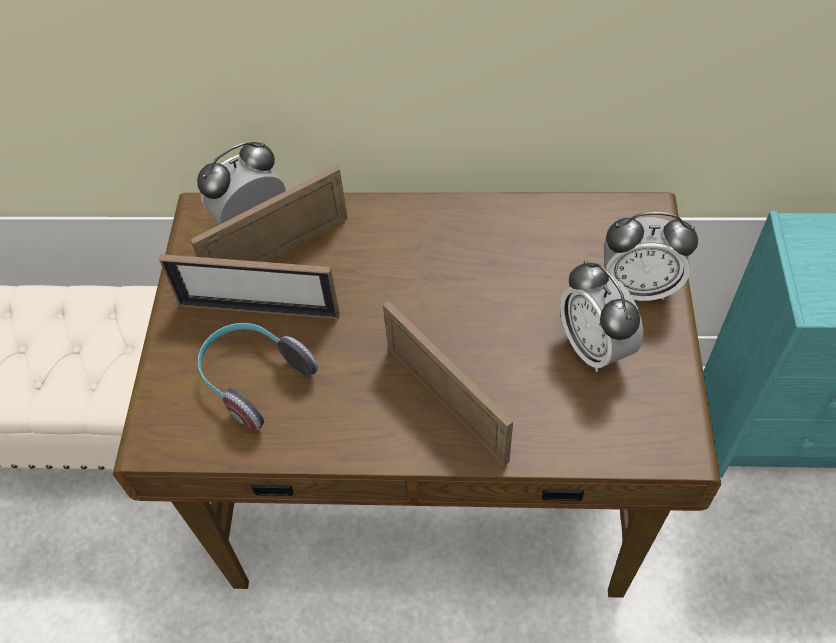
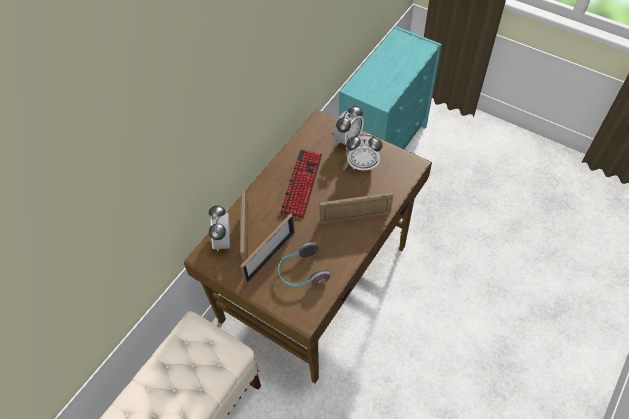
camera: 60 degrees left, 0 degrees up
(464, 268) = (302, 183): none -> keyboard

